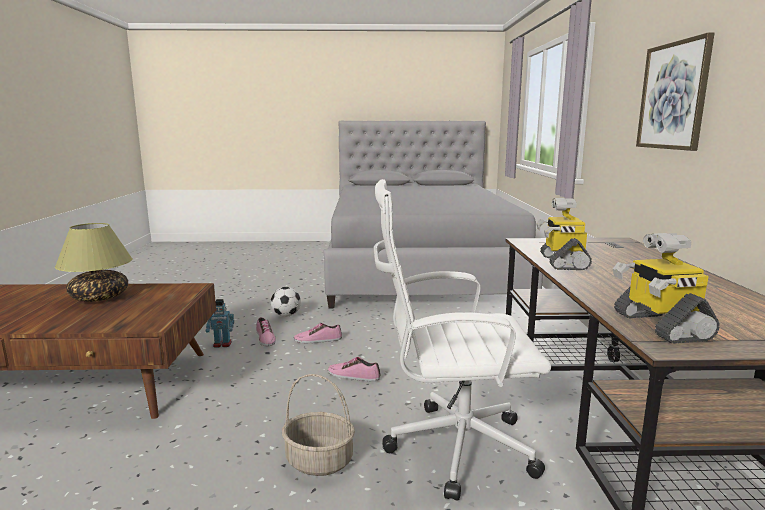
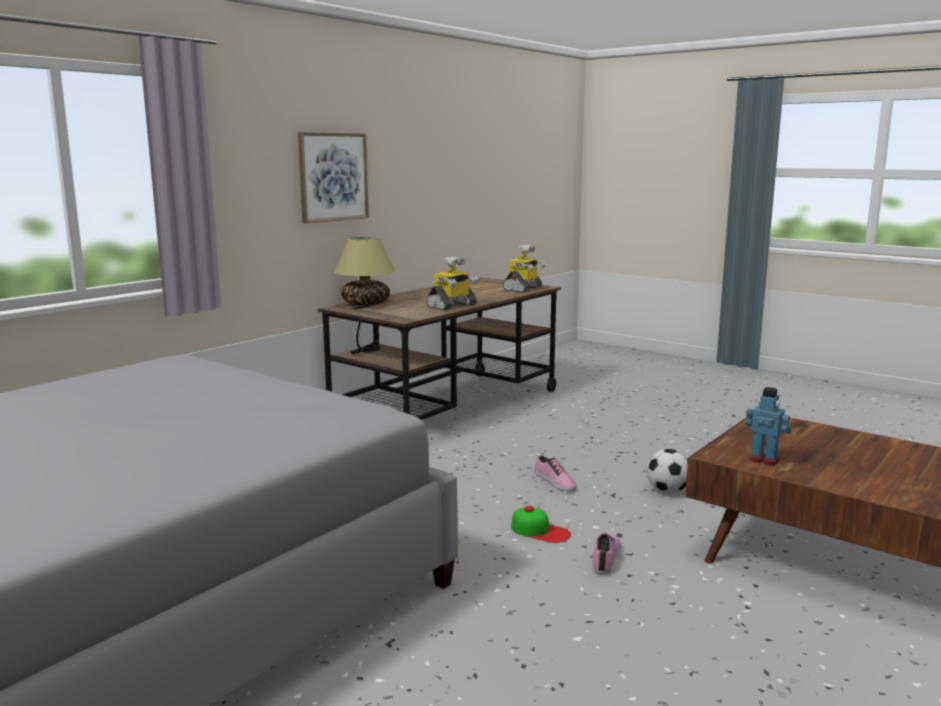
camera: 140 degrees left, 0 degrees up
(99, 297) = (848, 468): table lamp -> table lamp (366, 304)
(222, 344) = (672, 568): toy robot -> toy robot (764, 459)
(286, 315) = (535, 593): football -> football (667, 491)
(318, 340) = (540, 531): shoe -> cap
(318, 461) = (644, 446): basket -> none
(453, 448) = (552, 429): white office chair -> none

